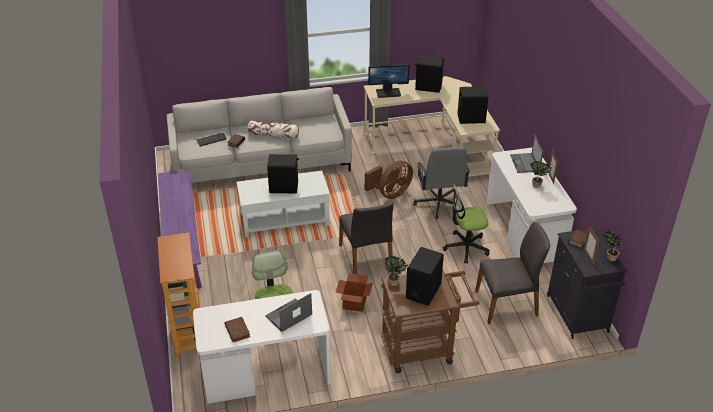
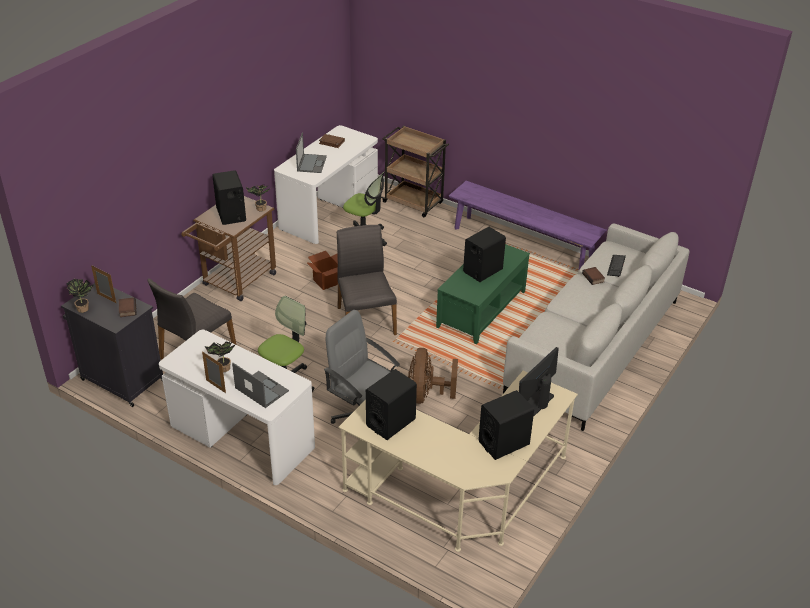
camera: 135 degrees right, 0 degrees up
(188, 334) = (414, 203): bookcase -> brown cart
(273, 135) = (577, 305): pillow -> none
(284, 219) = (481, 309): white coffee table -> green coffee table
(366, 257) = (365, 320): grey chair -> grey chair turned 45 degrees clockwise

